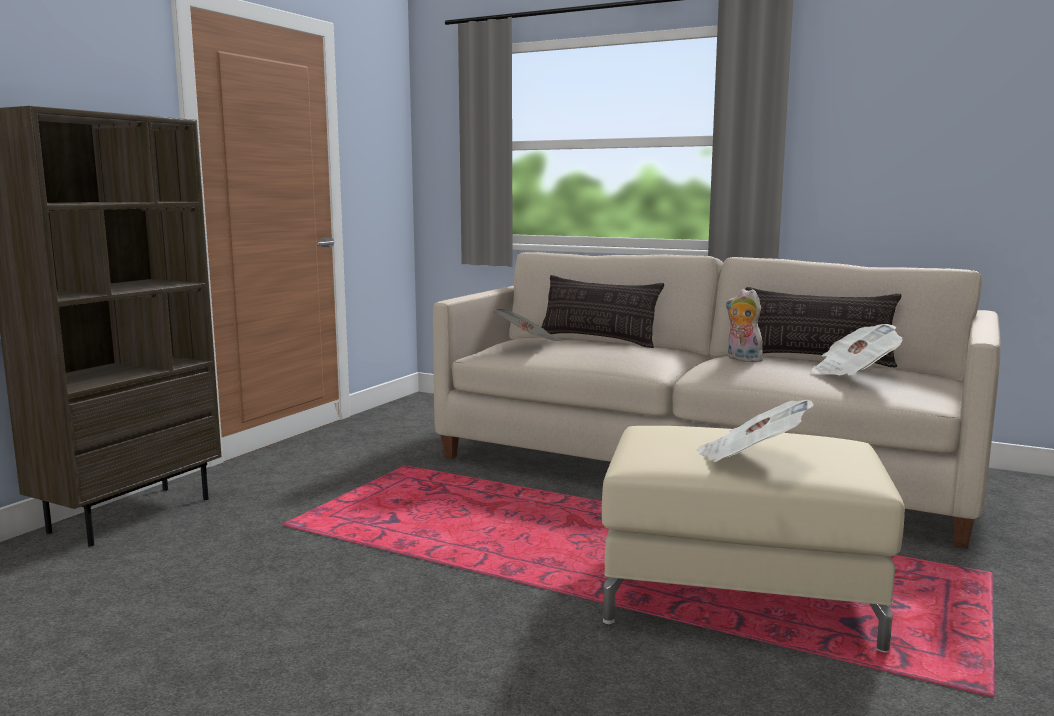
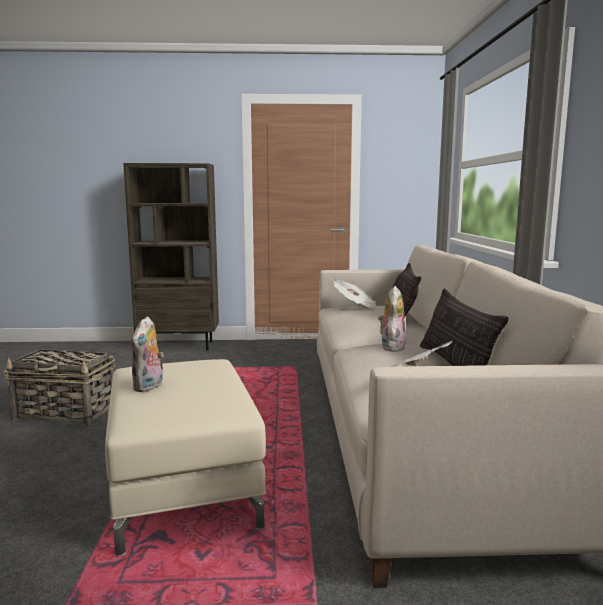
camera: 60 degrees right, 0 degrees up
(348, 653) = (66, 412): none -> basket
(750, 458) = (149, 387): newspaper -> plush toy

